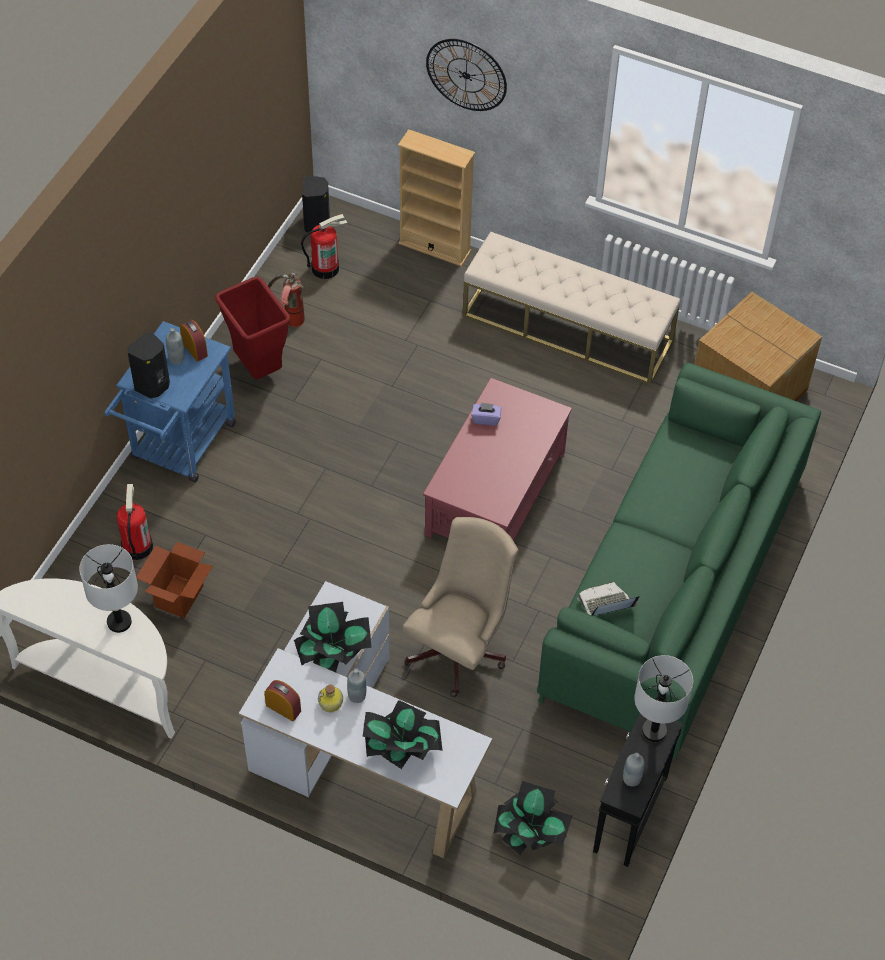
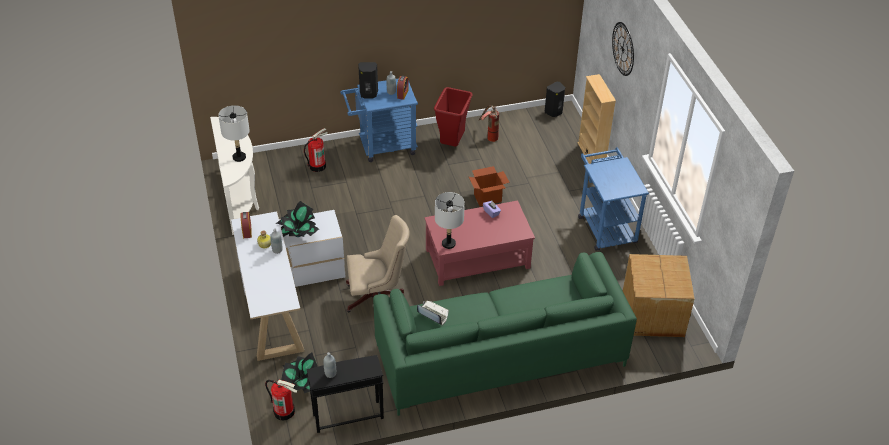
camera: 50 degrees right, 10 degrees down
(179, 596) = (306, 193): cardboard box -> cardboard box (487, 198)
(325, 268) = (533, 129): fire extinguisher -> fire extinguisher (284, 411)
(402, 748) = (264, 281): potted plant -> none
(568, 328) = (605, 226): beige bench -> blue cart
(654, 731) = (366, 366): grey table lamp -> grey table lamp (448, 244)

